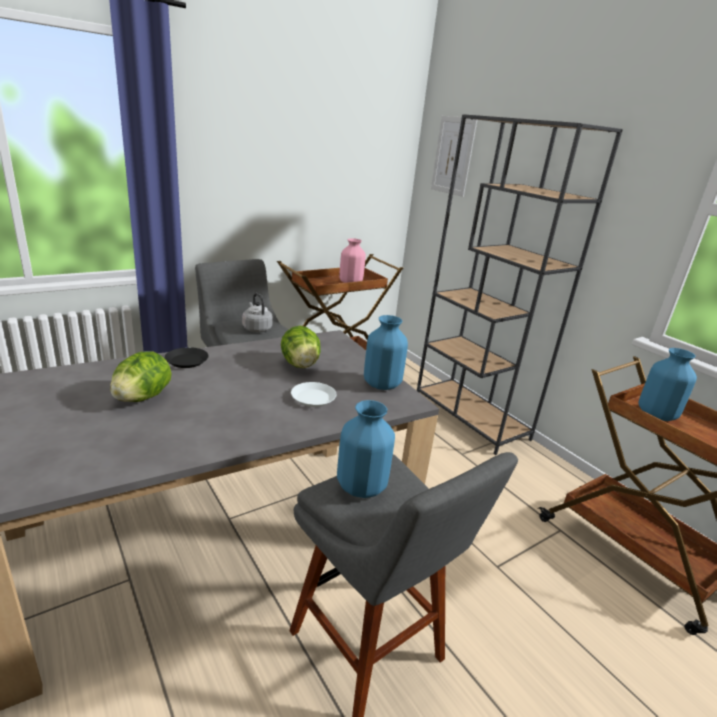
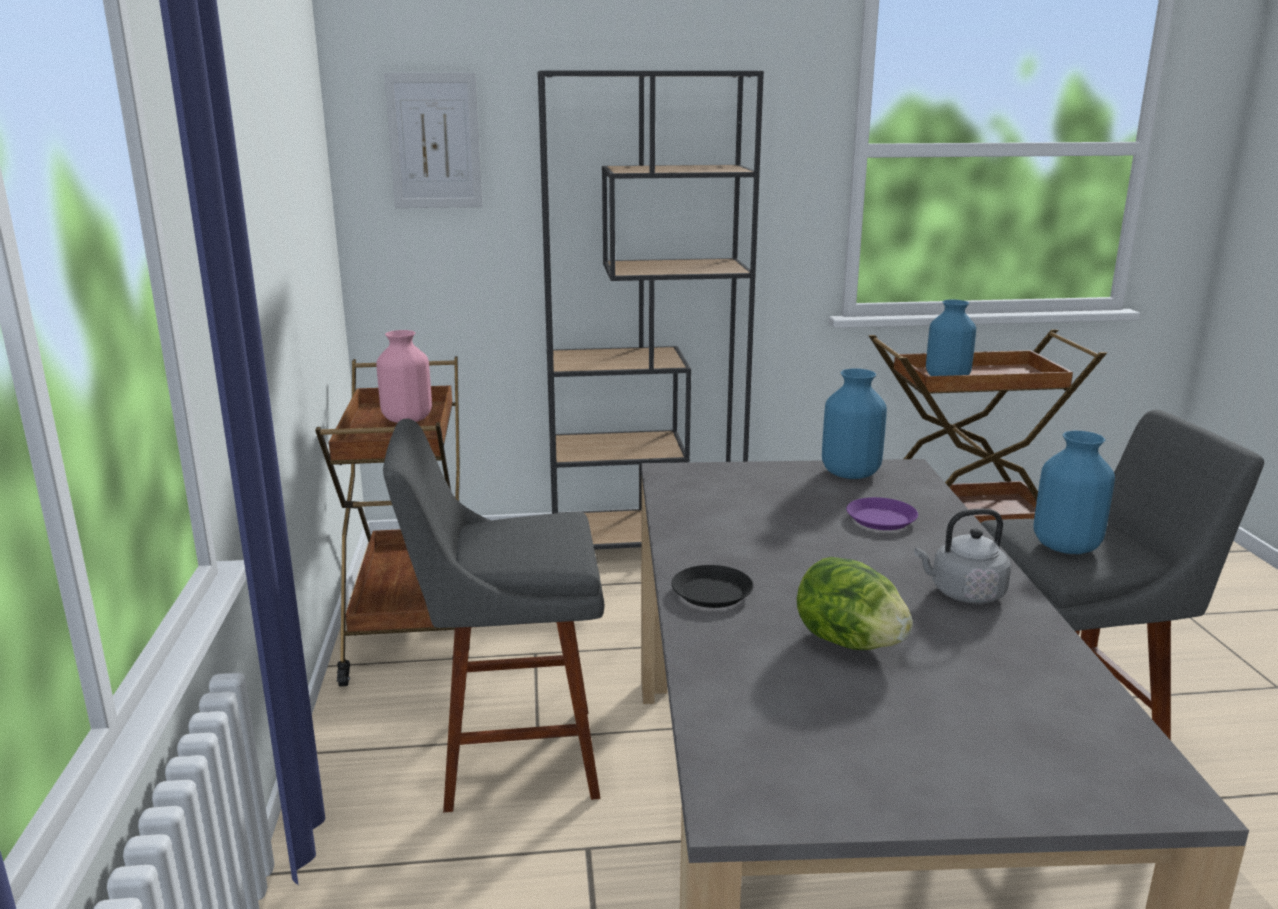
camera: 60 degrees left, 5 degrees down
(256, 328) = (539, 535): grey kettle -> grey kettle (963, 593)
(300, 365) = (767, 510): lettuce -> none
(313, 398) = (881, 519): white plate -> purple plate

